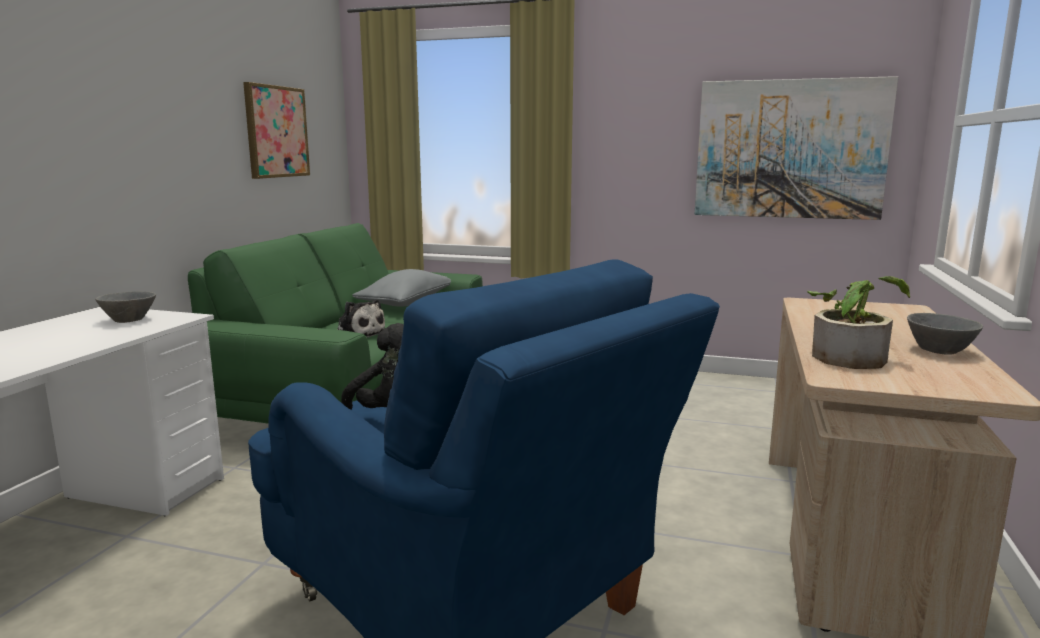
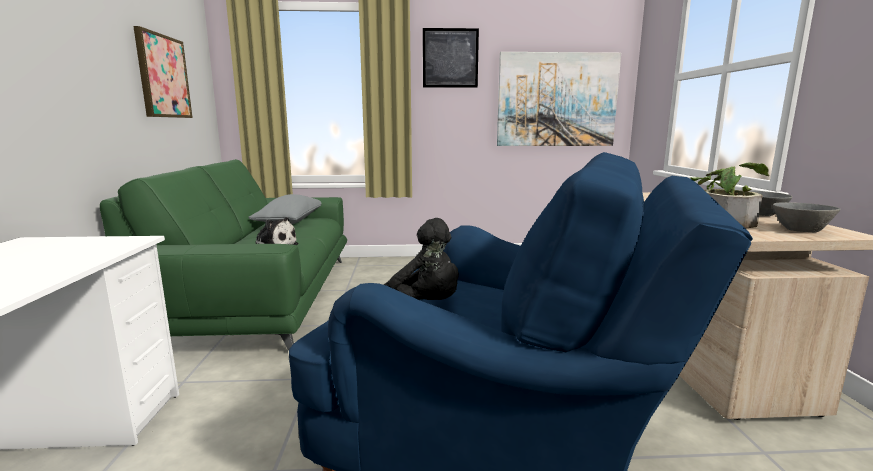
camera: 20 degrees left, 0 degrees up
(131, 320) = (71, 247): grey bowl -> grey bowl (800, 230)
(631, 92) = (450, 58): none -> picture

